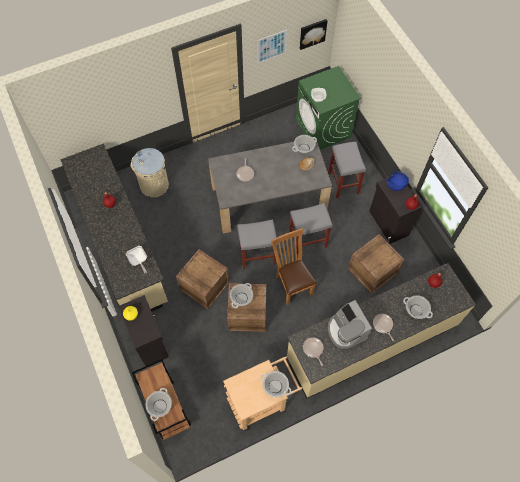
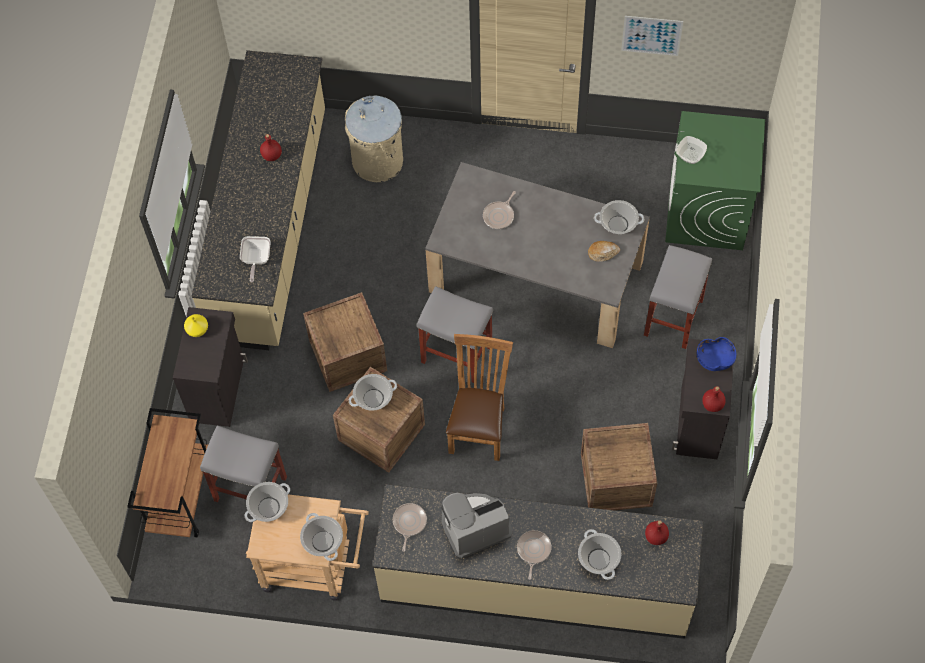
camera: 35 degrees right, 0 degrees up
(159, 406) = (157, 475): cooking pot -> cooking pot (268, 507)
(307, 241) = (548, 376): grey stool -> grey stool (249, 489)
(312, 33) = (734, 46): picture -> none
(346, 330) = (474, 526): coffee machine -> coffee machine turned 60 degrees clockwise

